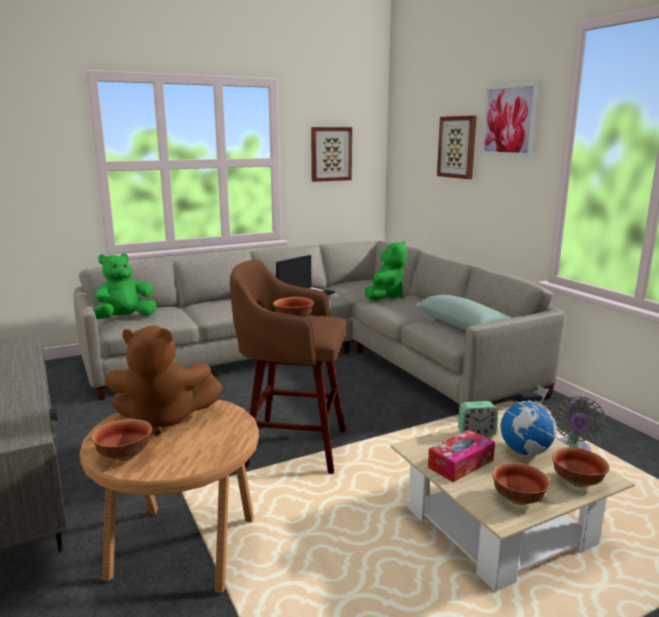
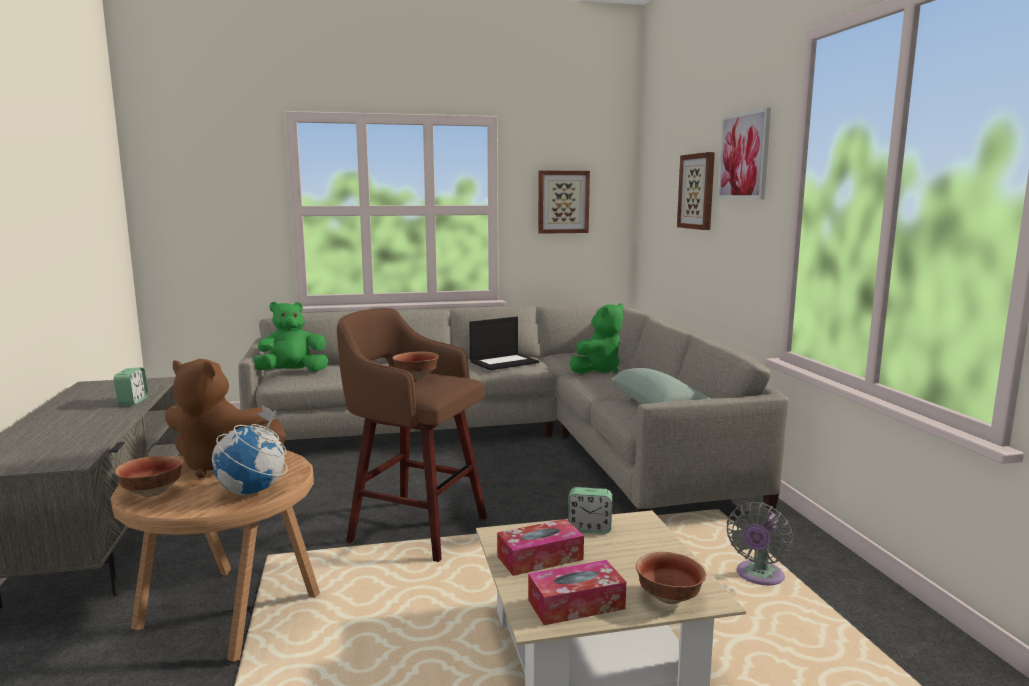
camera: 15 degrees right, 5 degrees down
(22, 365) = (133, 401): none -> alarm clock
(518, 498) = (576, 604): bowl -> tissue box
(526, 451) = (634, 555): globe -> globe (252, 491)

